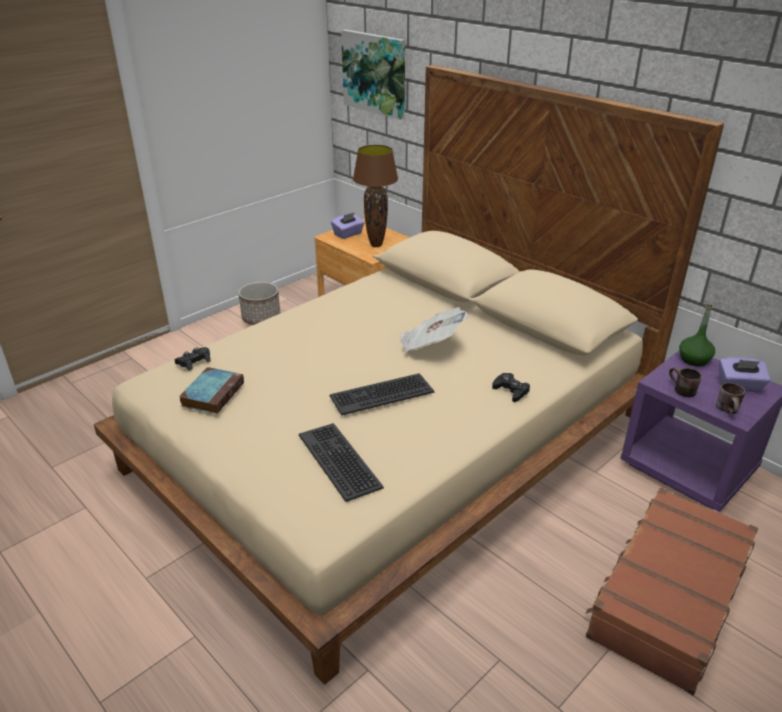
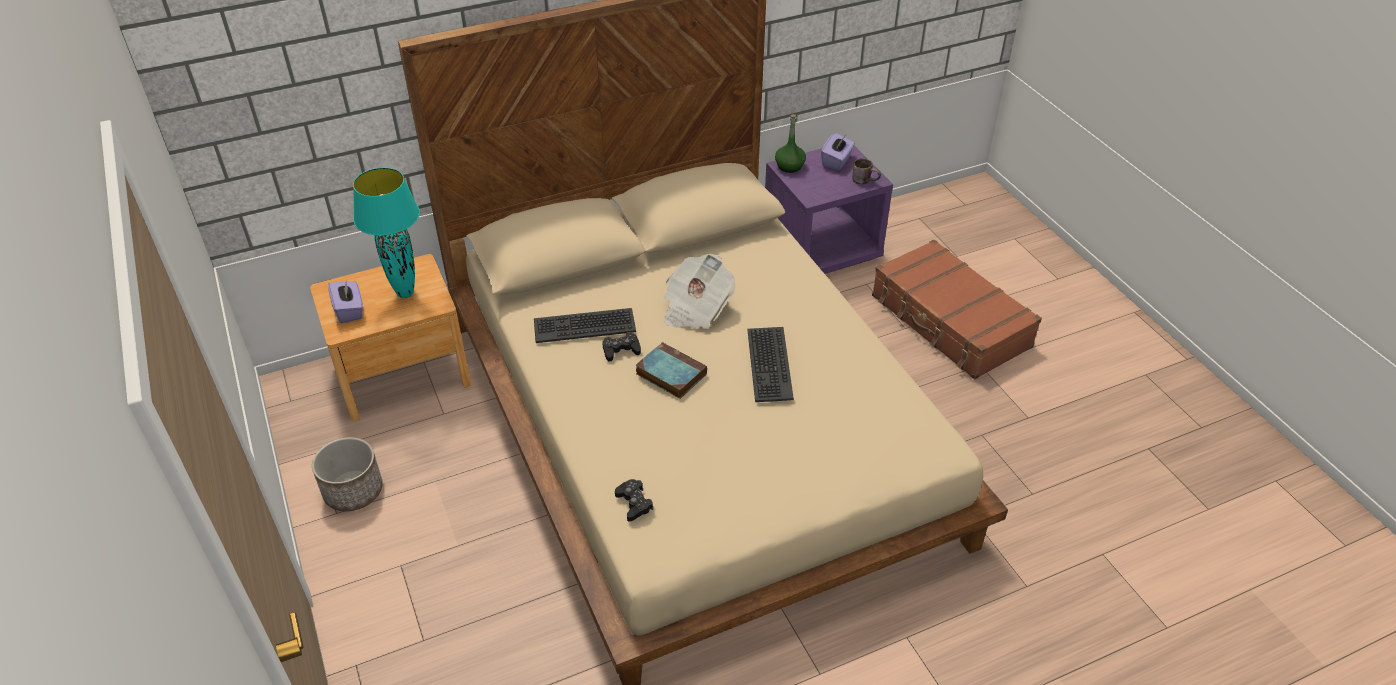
camera: 70 degrees left, 10 degrees up
(213, 393) = (713, 492): book -> book (669, 374)
(340, 461) = (859, 417): keyboard -> keyboard (584, 325)
(375, 73) = (275, 90): picture -> none
(376, 245) = (405, 293): brown table lamp -> turquoise table lamp
(511, 391) = (797, 281): black game controller -> black game controller (621, 350)
(680, 390) = (829, 192): brown mug -> none

